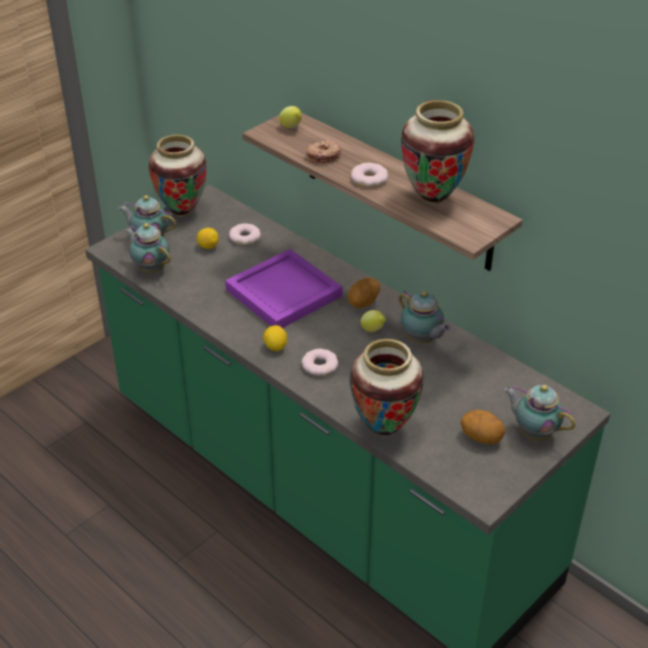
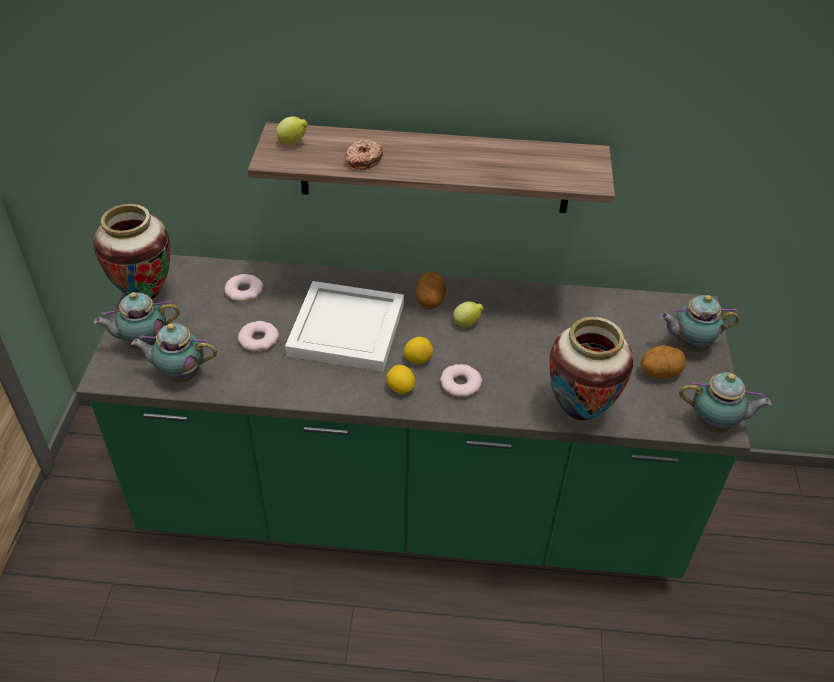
camera: 40 degrees left, 5 degrees up
(208, 246) = (216, 319): lemon -> lemon (418, 359)
(285, 293) = (348, 328): purple tray -> white tray
(369, 178) = (436, 164): donut -> donut (259, 339)
(422, 340) = (517, 310): teapot -> teapot (715, 425)
(433, 198) = (516, 159): vase -> none

